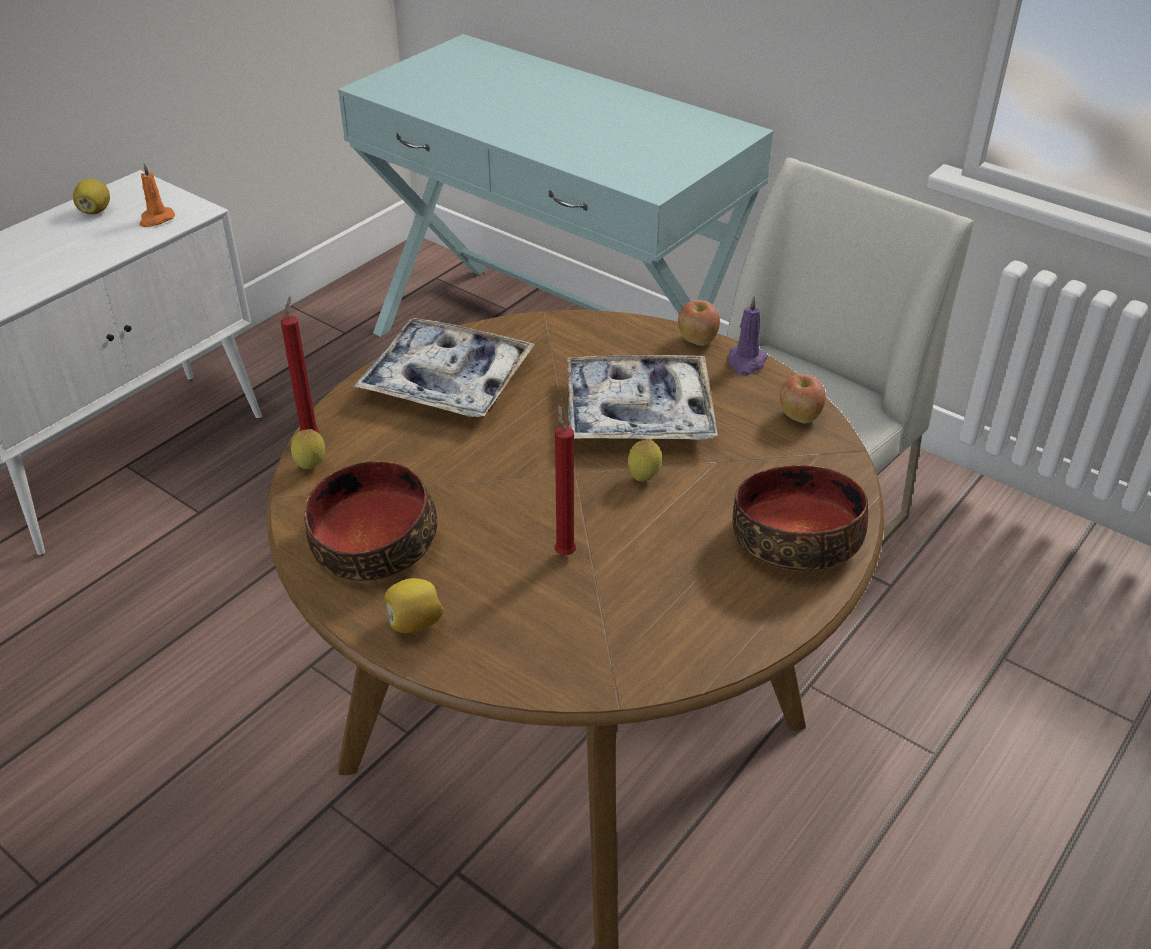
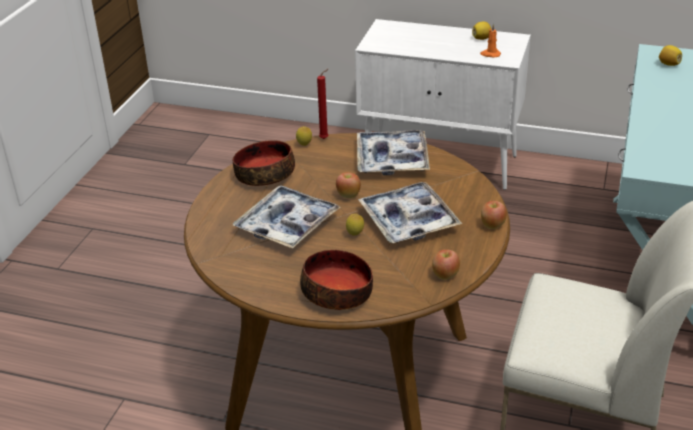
camera: 70 degrees right, 5 degrees down
(414, 623) = (222, 199): lemon -> lemon (668, 64)
(520, 456) = (348, 195): none -> apple
(564, 552) = (287, 225): red candle -> tray
(746, 362) = (484, 246): purple candle -> none

